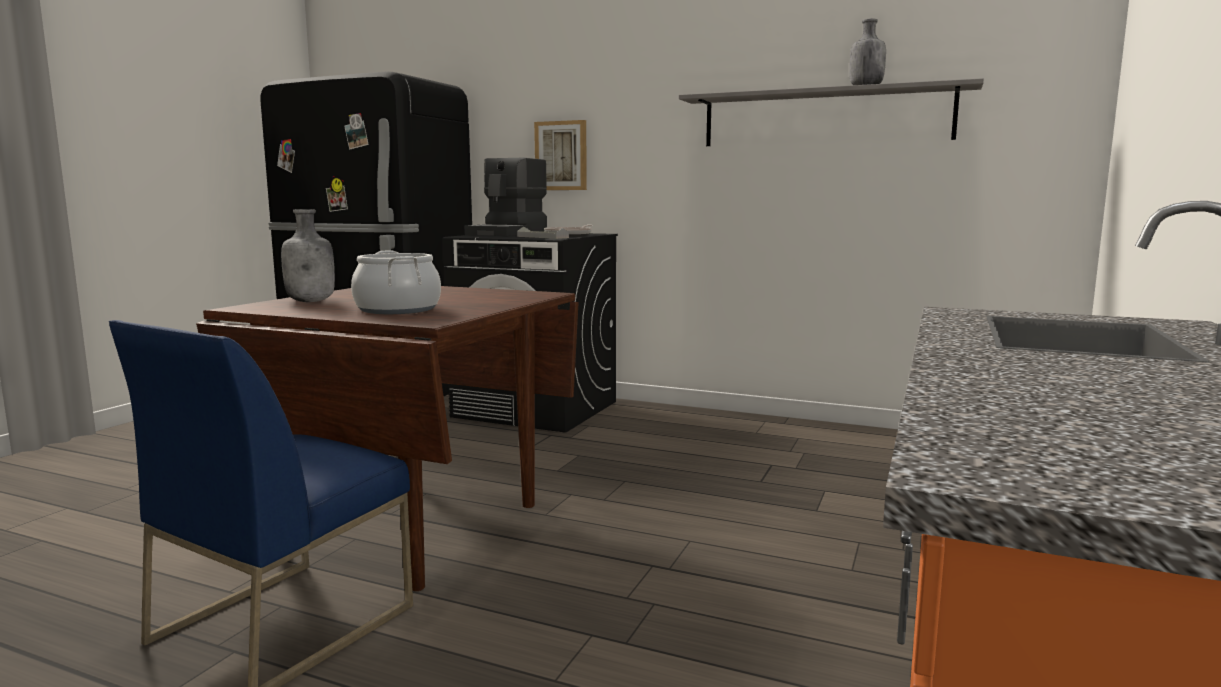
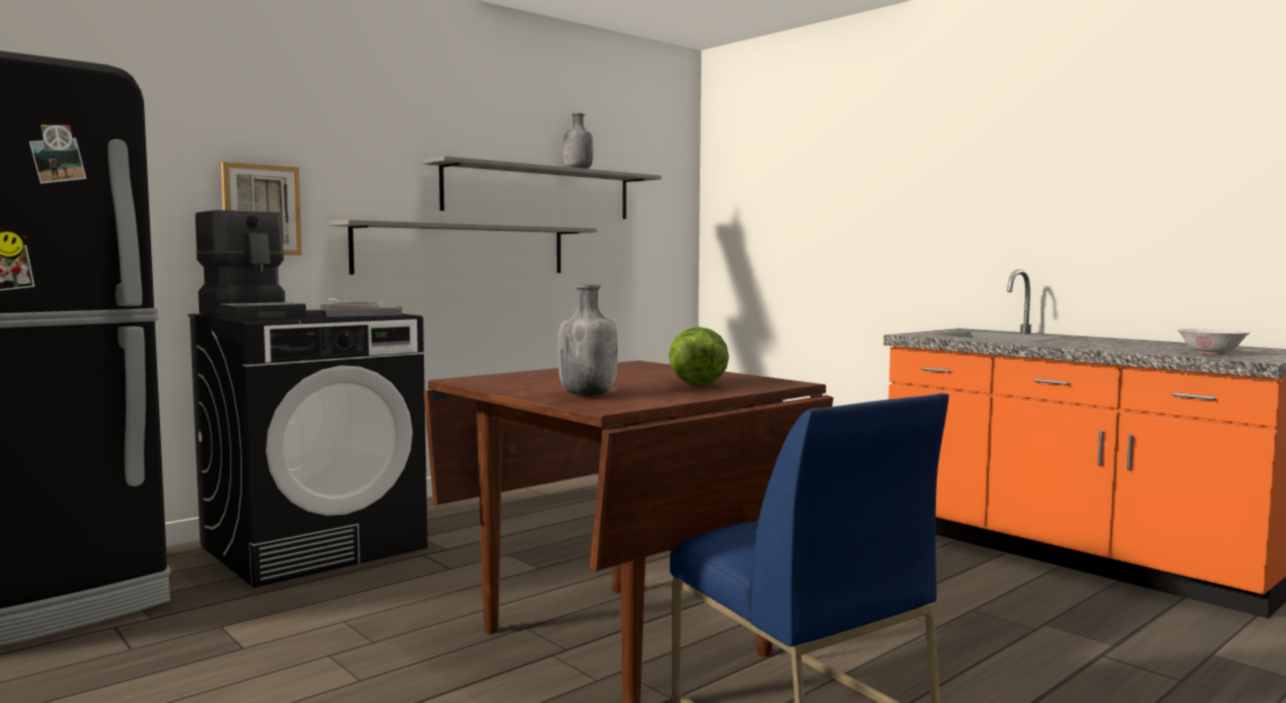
camera: 65 degrees left, 5 degrees down
(397, 309) = (697, 384): cooking pot -> lettuce
(729, 182) = (463, 249): none -> grey shelf
(1064, 439) = (1211, 353): none -> white bowl

